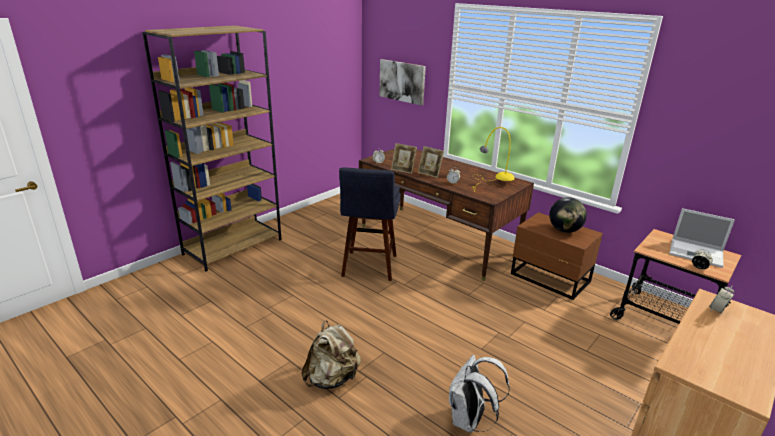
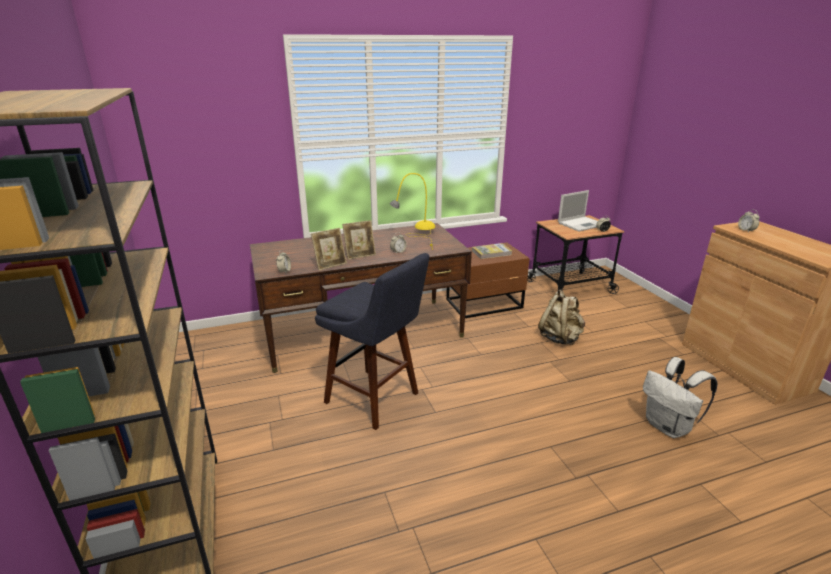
camera: 60 degrees left, 0 degrees up
(332, 379) = (583, 506): beige backpack -> beige backpack (560, 338)
(402, 81) = (210, 157): picture -> none
(564, 230) = (491, 253): globe -> book

